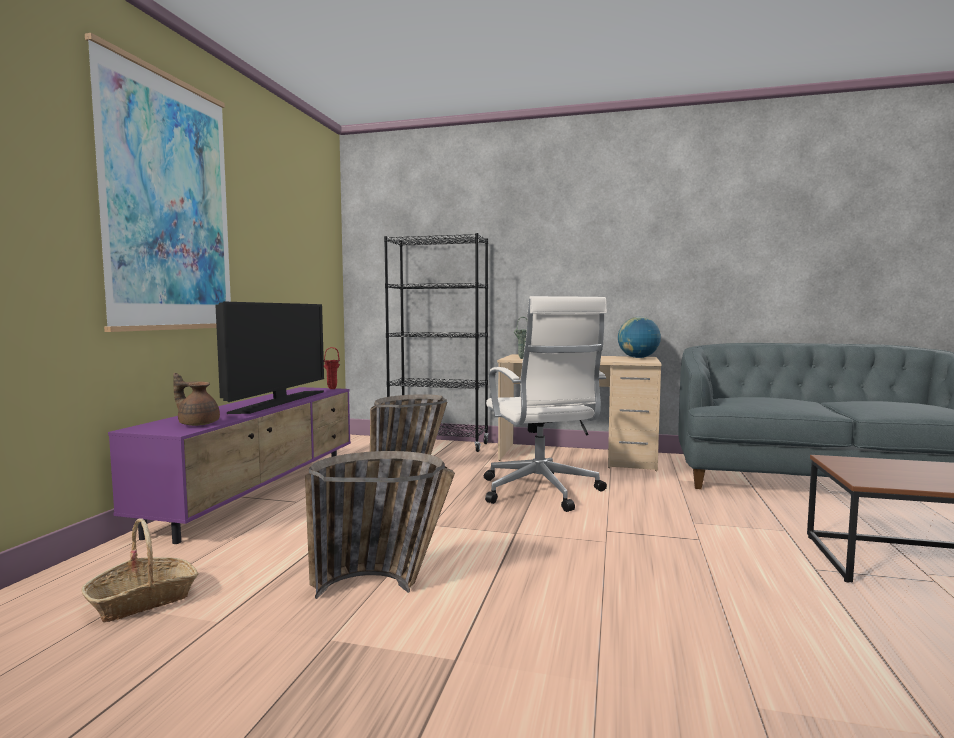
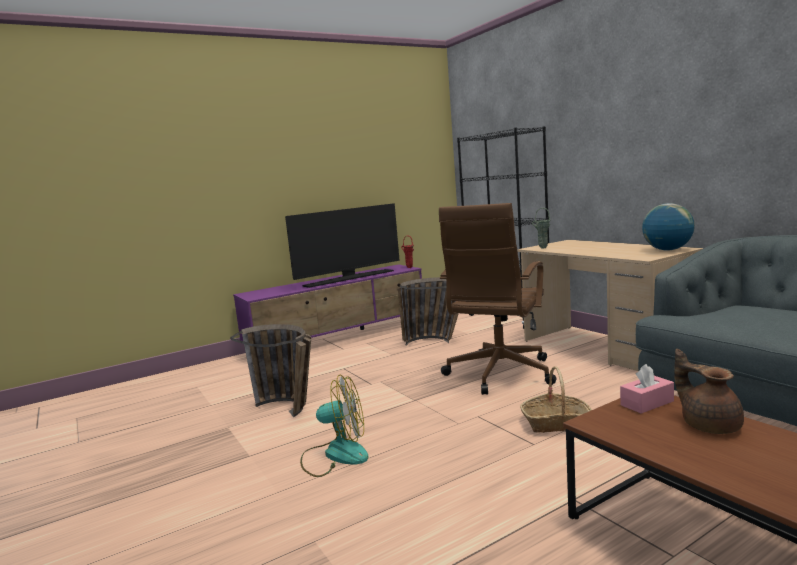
camera: 45 degrees right, 5 degrees up
(143, 600) = (206, 386): basket -> basket (556, 423)
(168, 204) = (269, 153): picture -> none
(198, 424) = (273, 293): brown teapot -> brown teapot (709, 425)
(541, 492) = (498, 374): white office chair -> brown office chair
(563, 613) = (335, 455): none -> fan
(846, 463) = (647, 403): none -> pink tissue box

